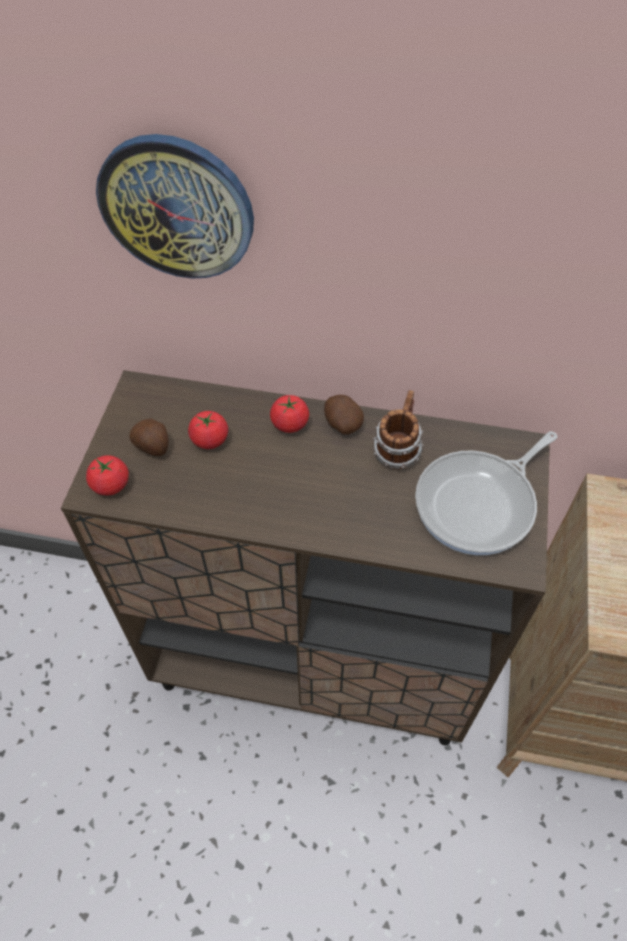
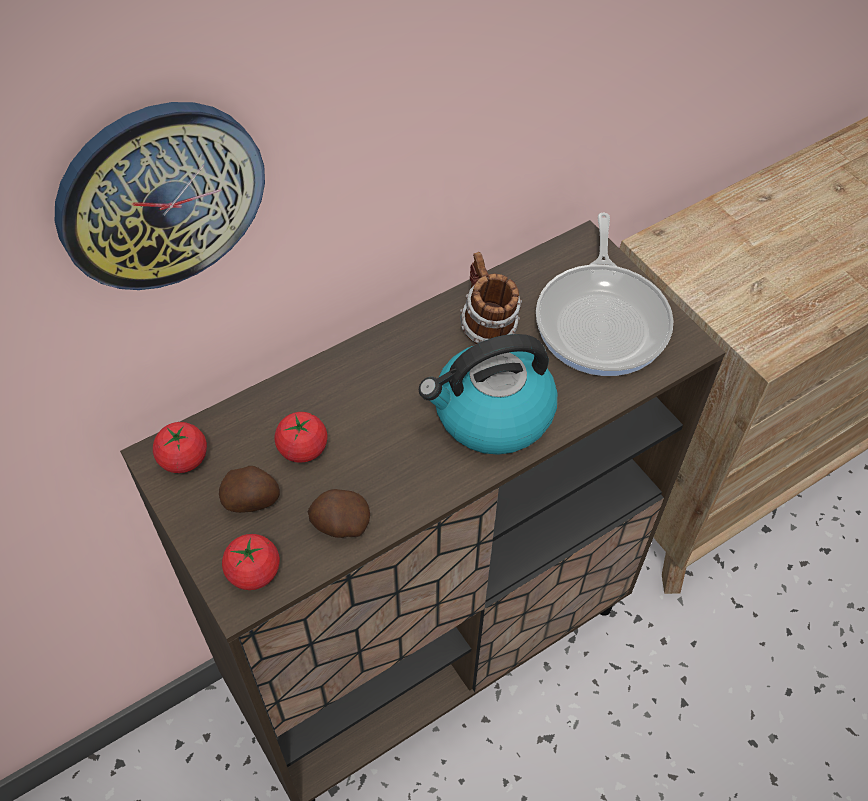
camera: 45 degrees left, 0 degrees up
(290, 424) = (363, 374): tomato -> tomato (184, 459)
(336, 505) = (491, 414): none -> kettle
(341, 424) = (411, 338): potato -> potato (340, 524)

